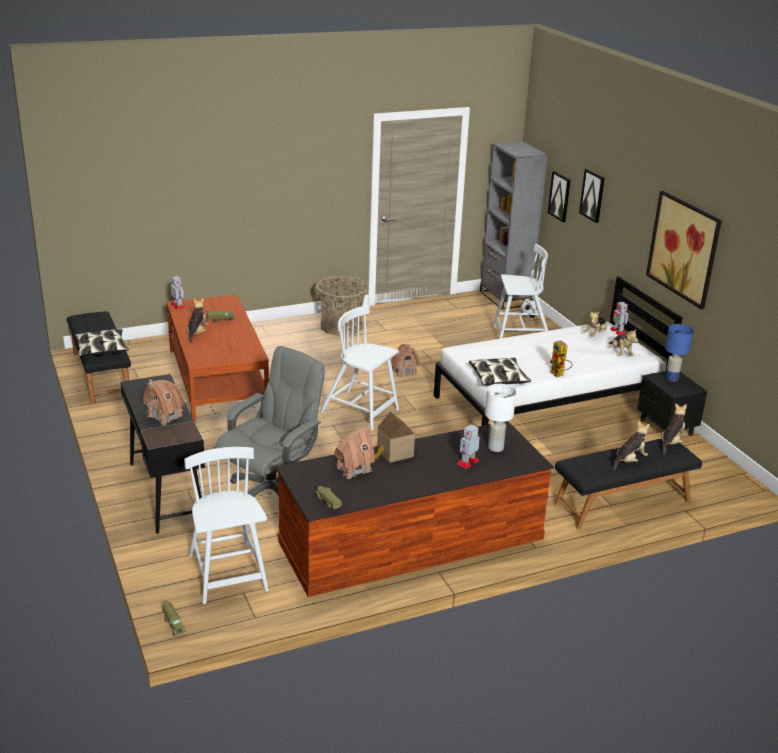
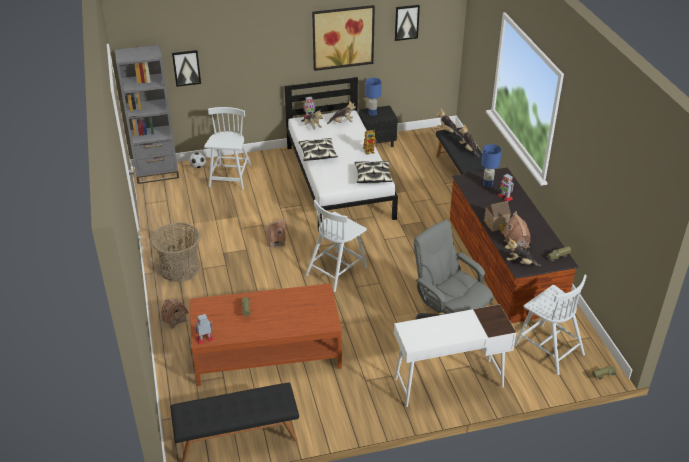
camera: 80 degrees left, 10 degrees up
(101, 349) = (269, 400): pillow -> pillow (317, 153)
(165, 416) = (466, 324): toy house -> toy house (174, 320)
(166, 492) = (448, 383): black desk -> white desk
(197, 333) = (272, 325): plush toy -> plush toy (520, 263)
(228, 574) = (548, 349): white chair -> white chair turned 120 degrees counterclockwise
(496, 448) = (488, 184): white table lamp -> blue table lamp
(592, 195) = (230, 48): picture -> picture (406, 22)

